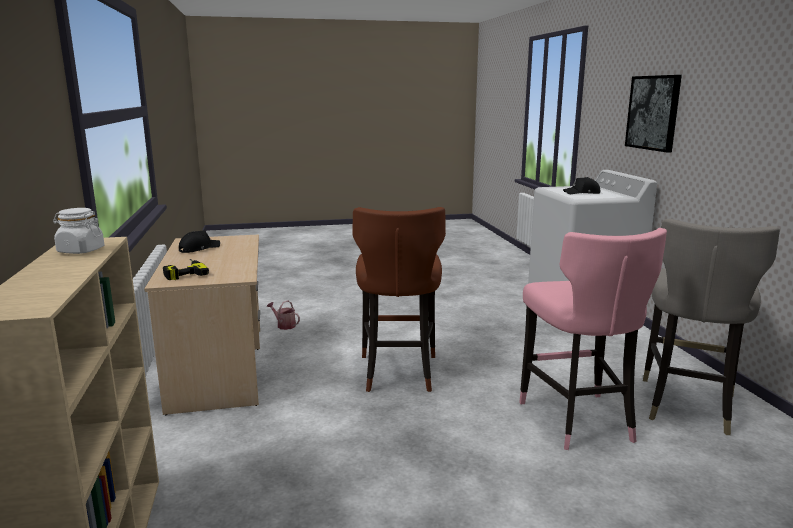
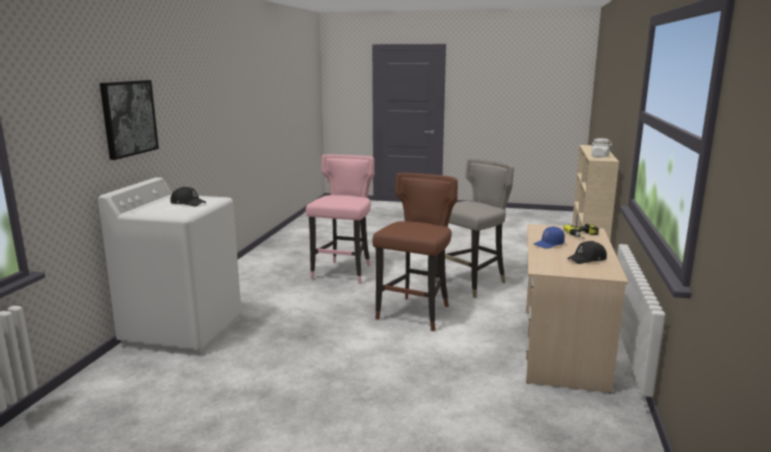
camera: 155 degrees left, 0 degrees up
(233, 257) = (549, 244): none -> blue cap
(284, 325) = (496, 387): watering can -> none
(686, 406) = (277, 267): grey stool -> grey stool (471, 283)

